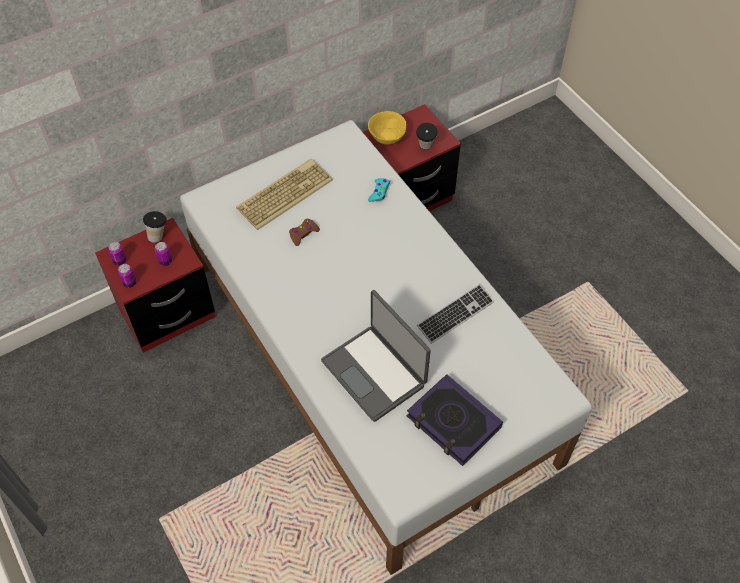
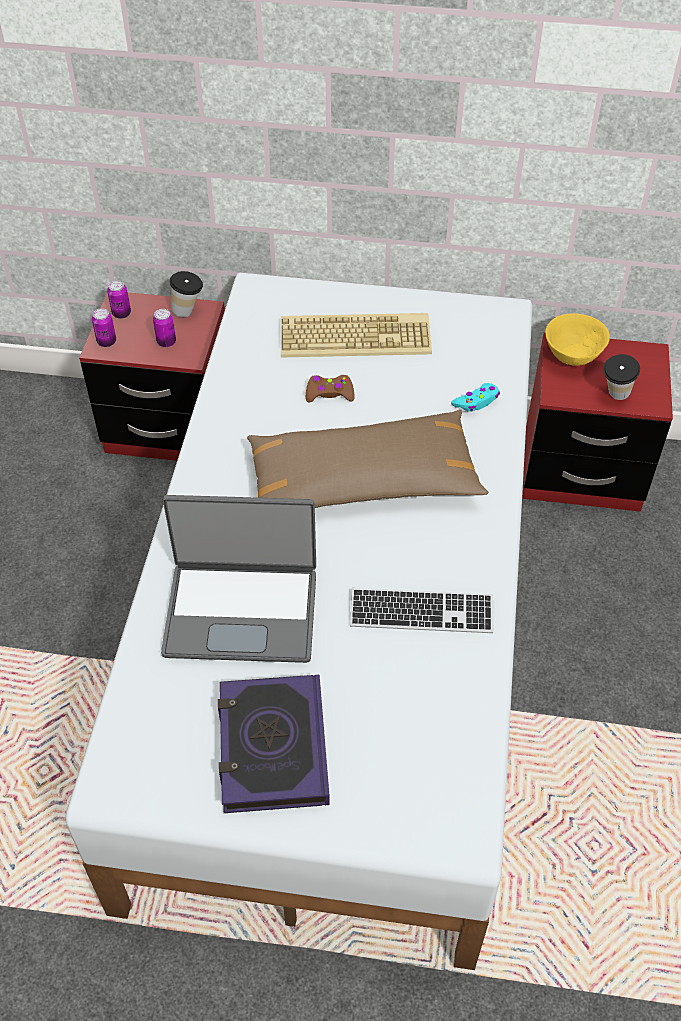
camera: 40 degrees right, 5 degrees down
(366, 269) = (363, 481): none -> brown pillow
(375, 372) = (242, 611): laptop -> laptop turned 90 degrees counterclockwise

